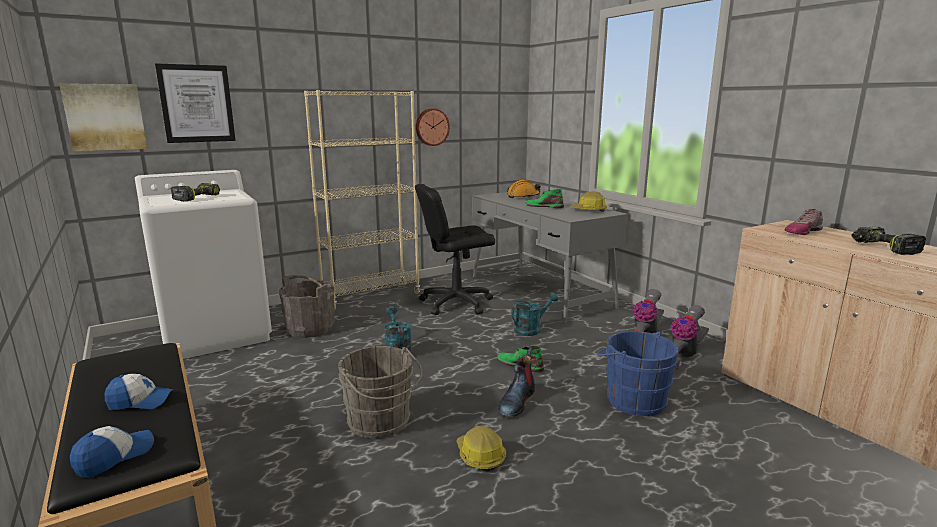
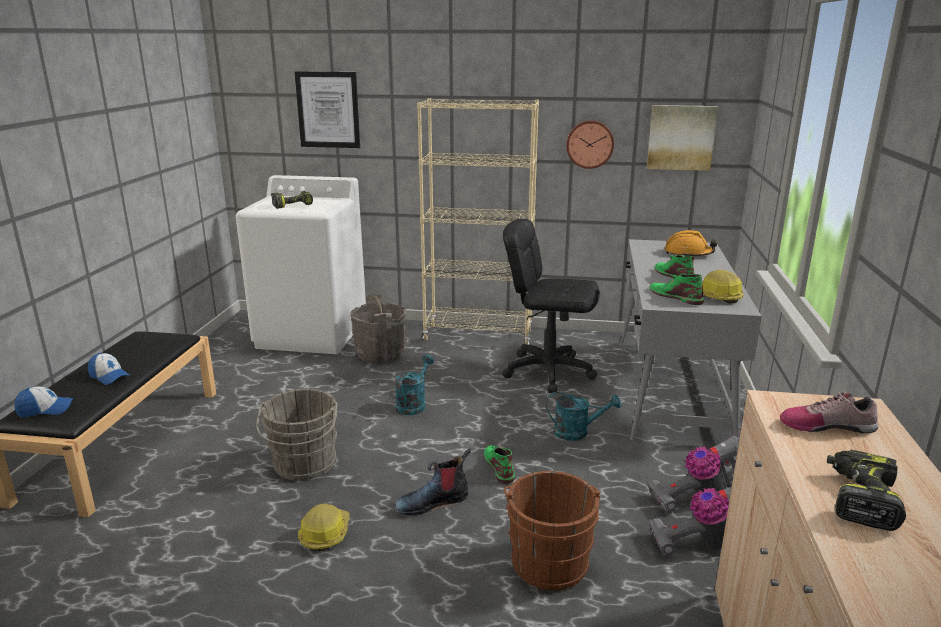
camera: 40 degrees right, 5 degrees up
(105, 117) = (256, 120): picture -> picture (681, 137)
(570, 214) = (675, 296): none -> green boot
(632, 399) = (549, 560): blue bucket -> brown bucket

